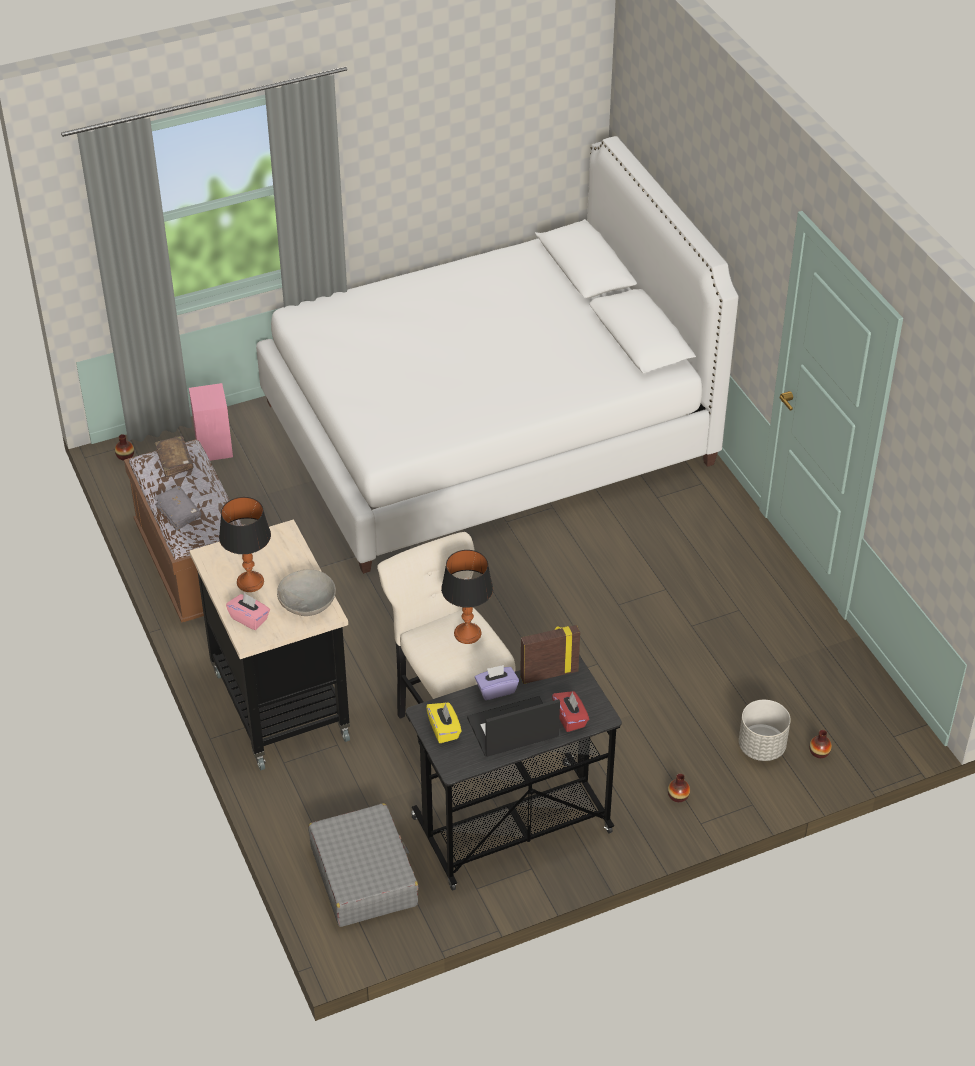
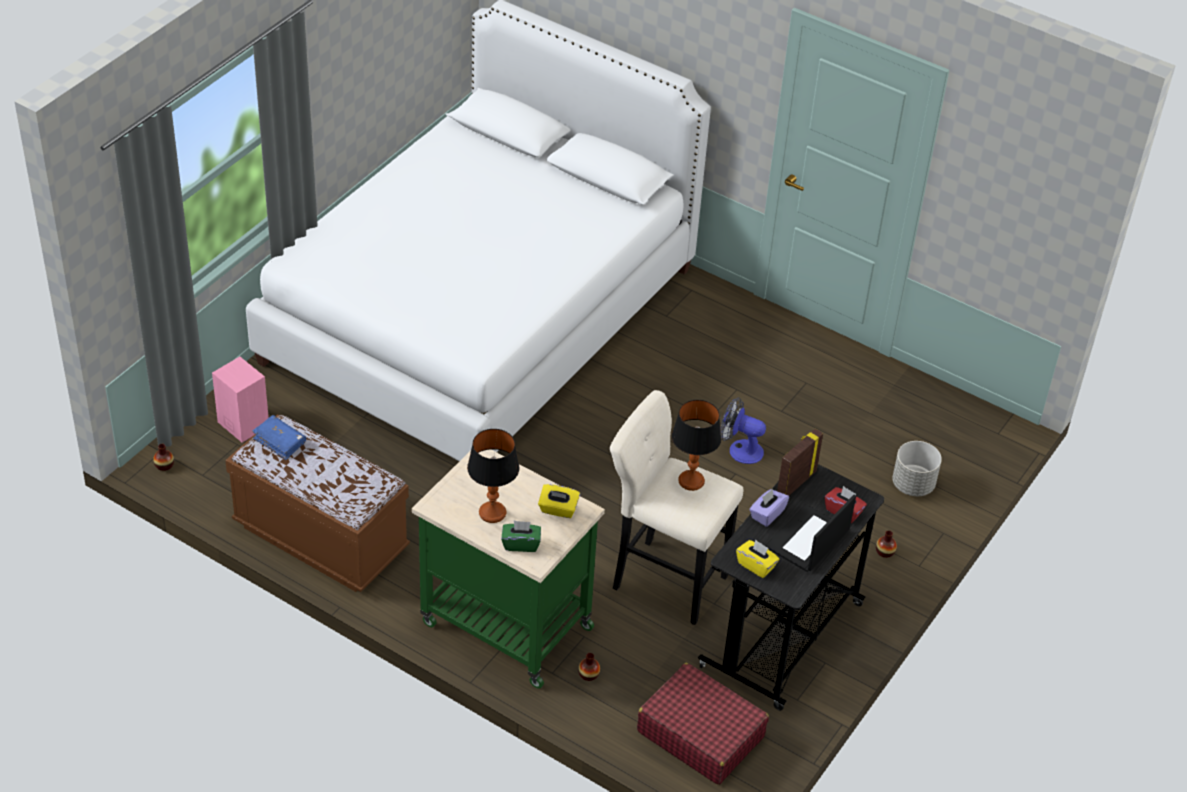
camera: 35 degrees left, 0 degrees up
(175, 461) = (280, 441): brown book -> blue book
(178, 512) = (326, 486): grey book -> none
(249, 619) = (521, 544): pink tissue box -> green tissue box
(279, 705) = (505, 625): black cart -> green cart
(307, 603) = (558, 509): grey bowl -> yellow tissue box
(364, 875) = (700, 733): grey suitcase -> red suitcase
(621, 644) = (740, 449): none -> fan
(819, 752) = (956, 470): vase -> vase (588, 674)

